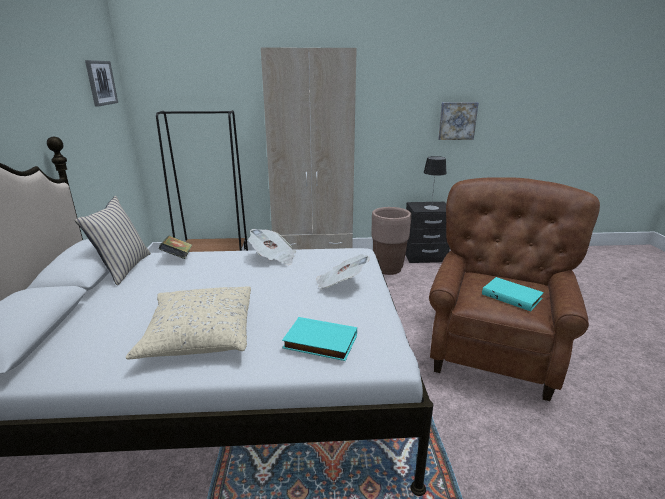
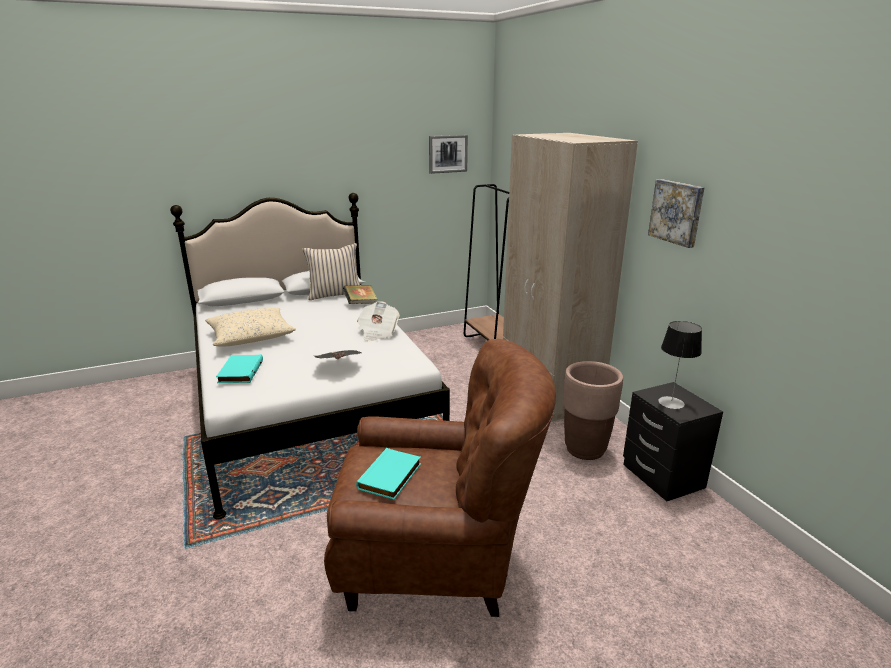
camera: 70 degrees right, 0 degrees up
(457, 121) = (763, 281): picture -> picture (677, 212)

